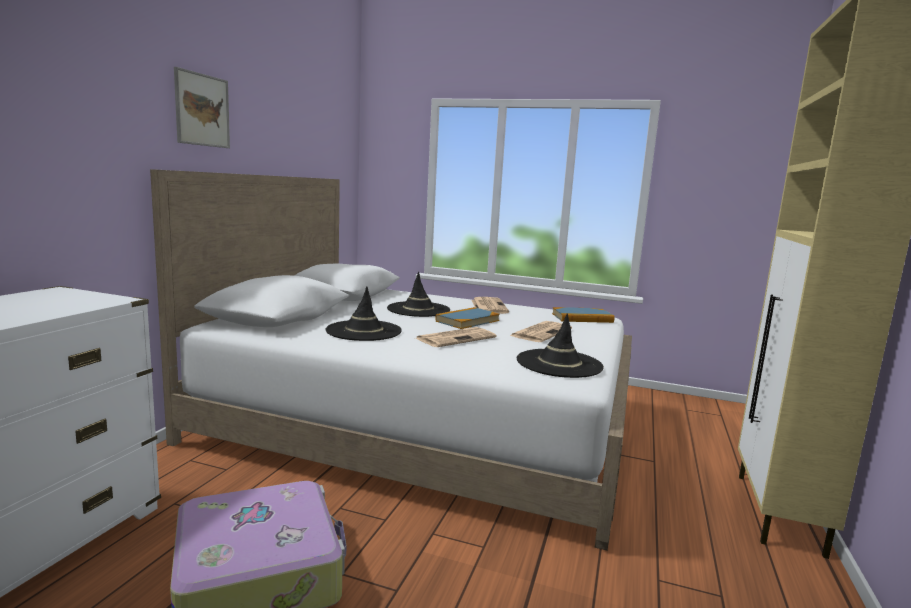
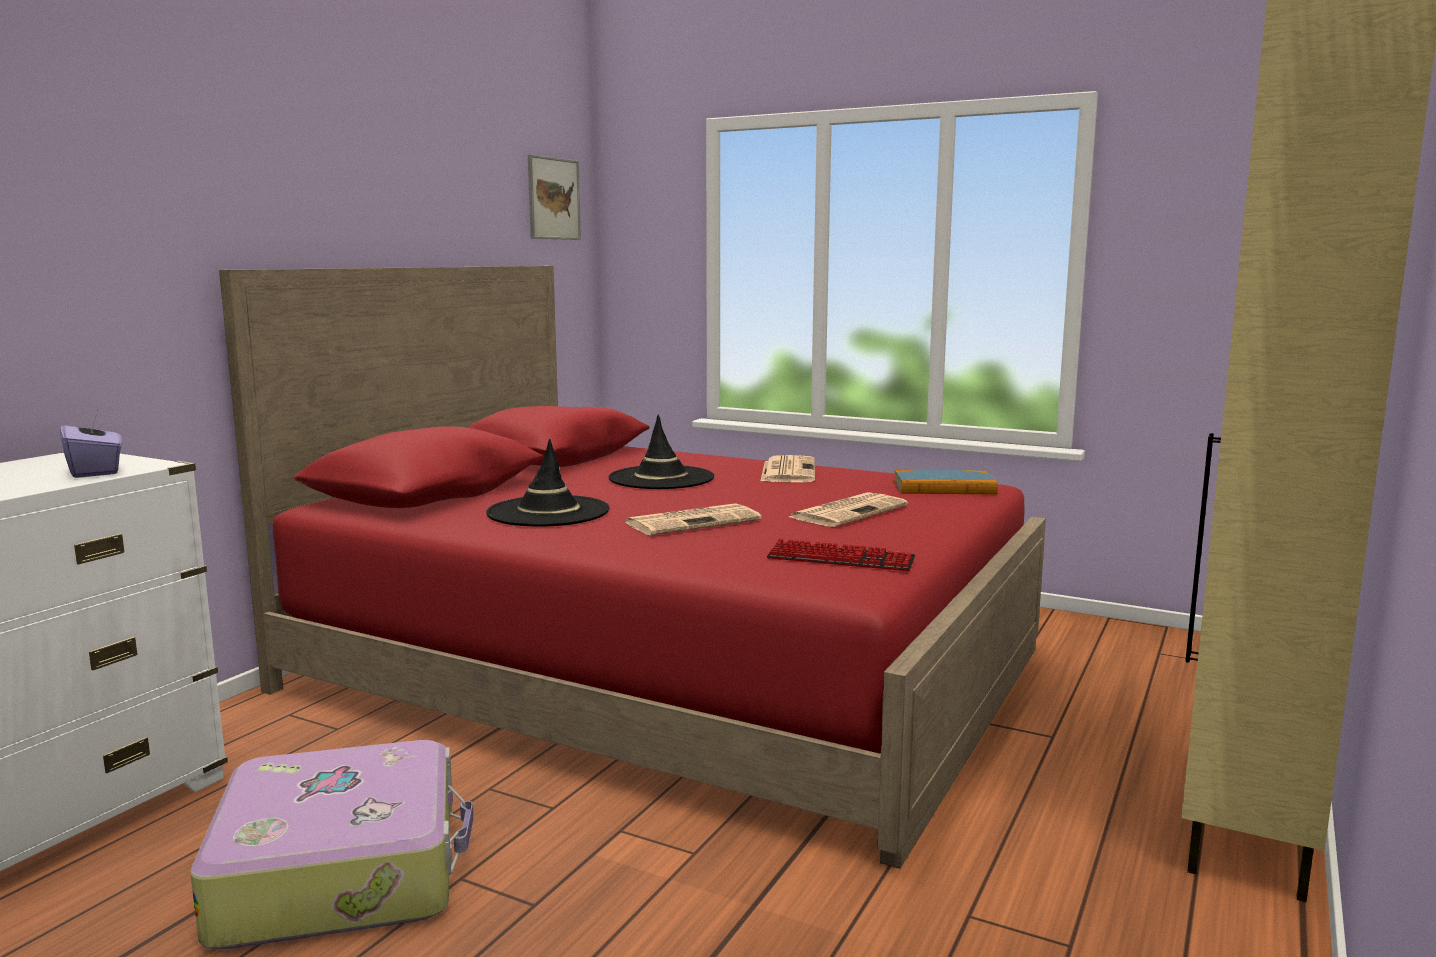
camera: 10 degrees right, 0 degrees up
(78, 304) = (95, 471): none -> purple tissue box
(202, 110) = (304, 173): picture -> picture (553, 198)
(424, 423) = (669, 668): white bed -> red bed
(467, 321) = (732, 495): book -> none
(559, 364) = (840, 559): black hat -> keyboard

